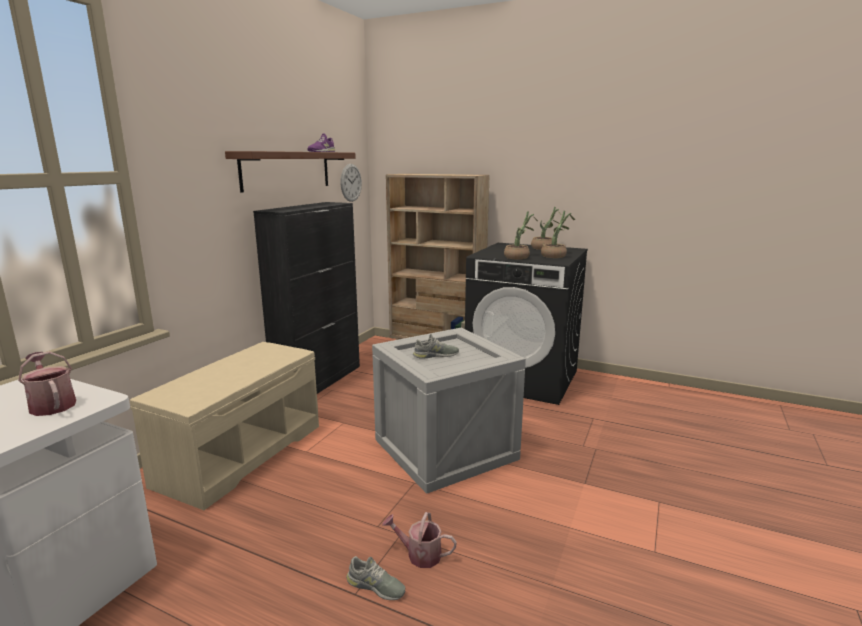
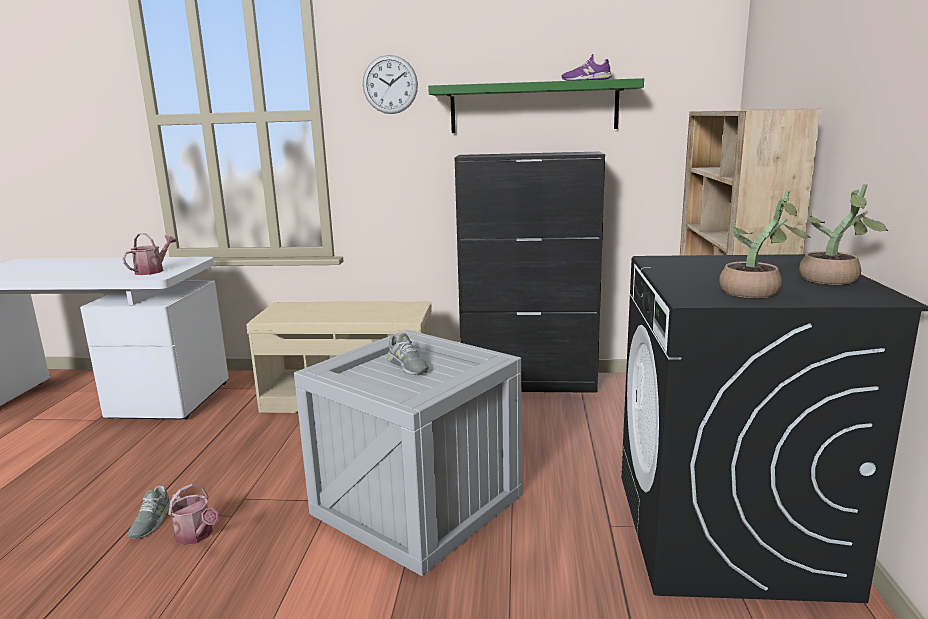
camera: 70 degrees right, 0 degrees up
(287, 170) = (533, 107): brown shelf -> green shelf
(351, 182) = (680, 125): wall clock -> wall clock (390, 84)
(419, 555) = (196, 536): watering can -> watering can turned 135 degrees clockwise
(519, 257) = (685, 276): potted plant -> none

